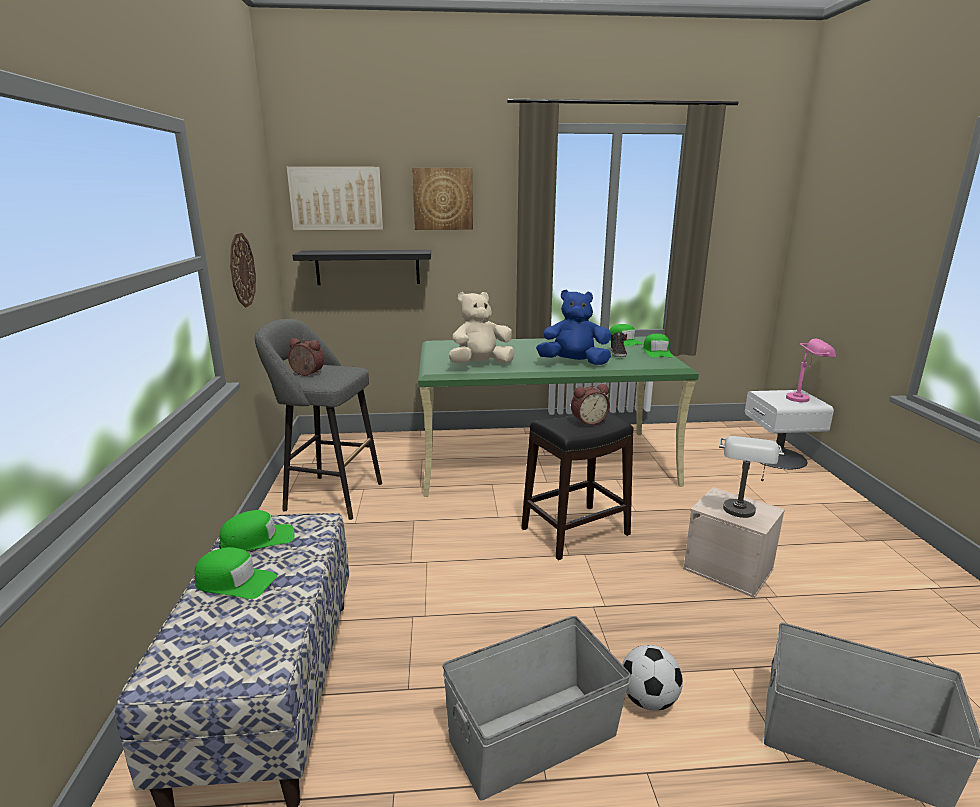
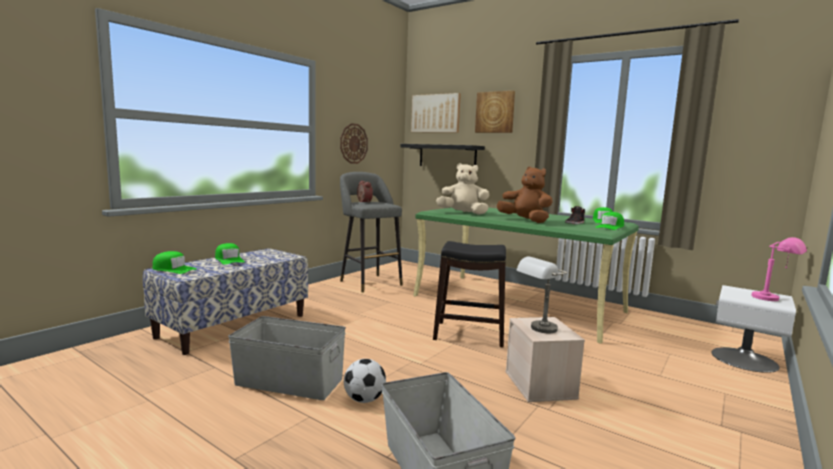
camera: 40 degrees right, 10 degrees down
(258, 539) = (261, 254): green cap -> green cap (173, 269)
(574, 363) = (525, 221): blue plush toy -> brown plush toy
(588, 421) = (478, 246): alarm clock -> none

